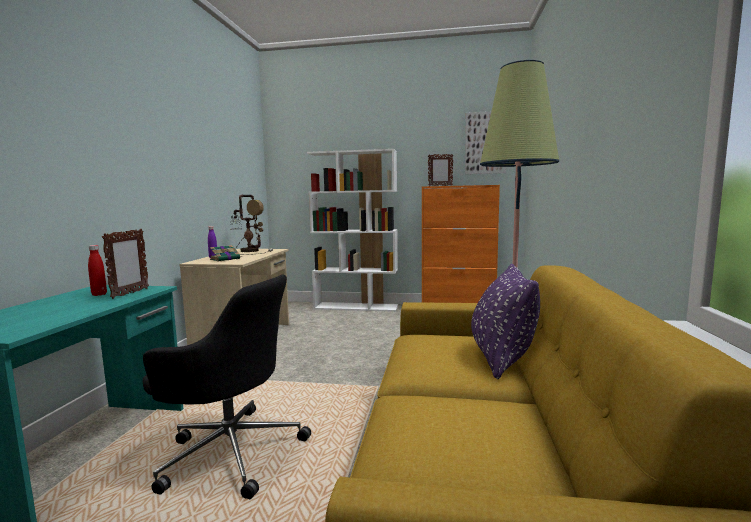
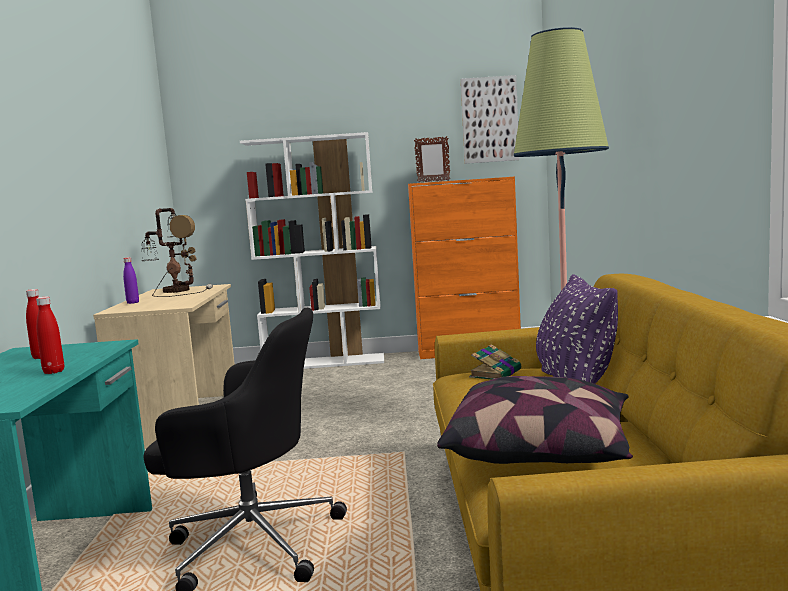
camera: 10 degrees left, 0 degrees up
(86, 308) = (54, 372): none -> red bottle
(130, 293) = (85, 352): picture frame -> none
(226, 259) = (156, 303): book -> book (496, 373)
(437, 429) = (541, 450): none -> pillow

